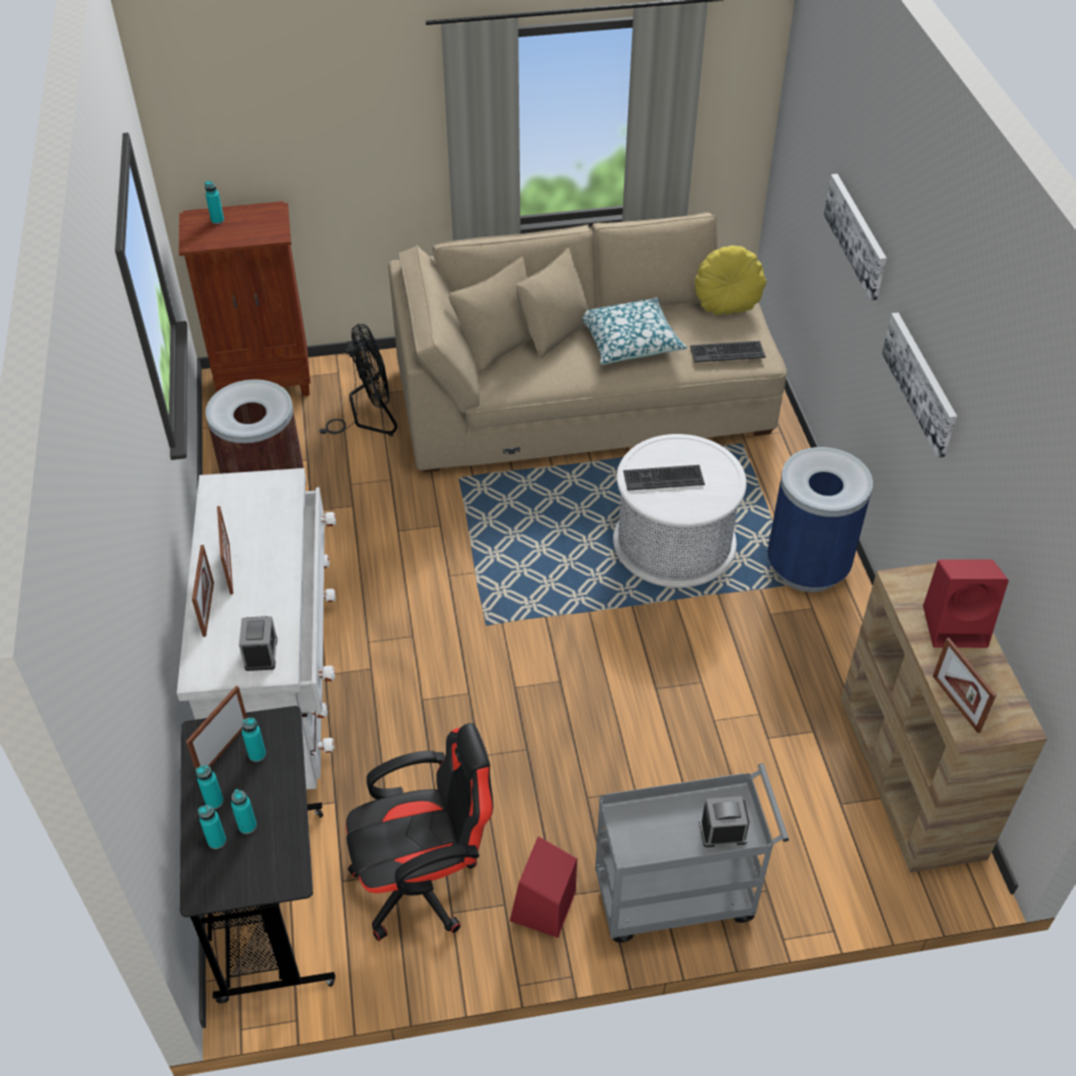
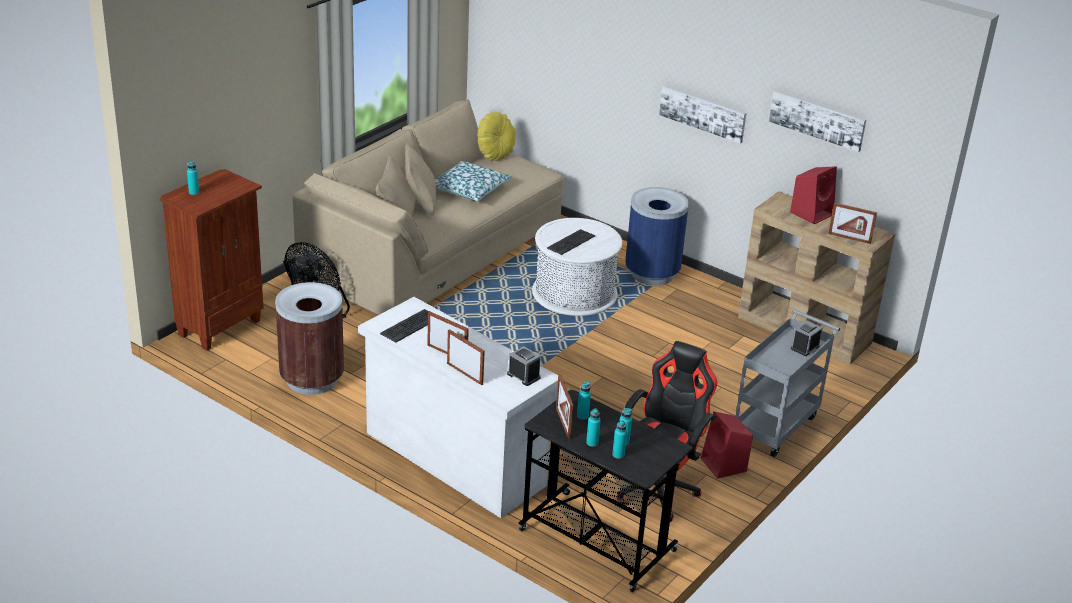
camera: 45 degrees left, 15 degrees down
(727, 352) = (526, 174): keyboard -> keyboard (410, 326)
(857, 235) = (600, 61): picture -> picture (817, 119)

